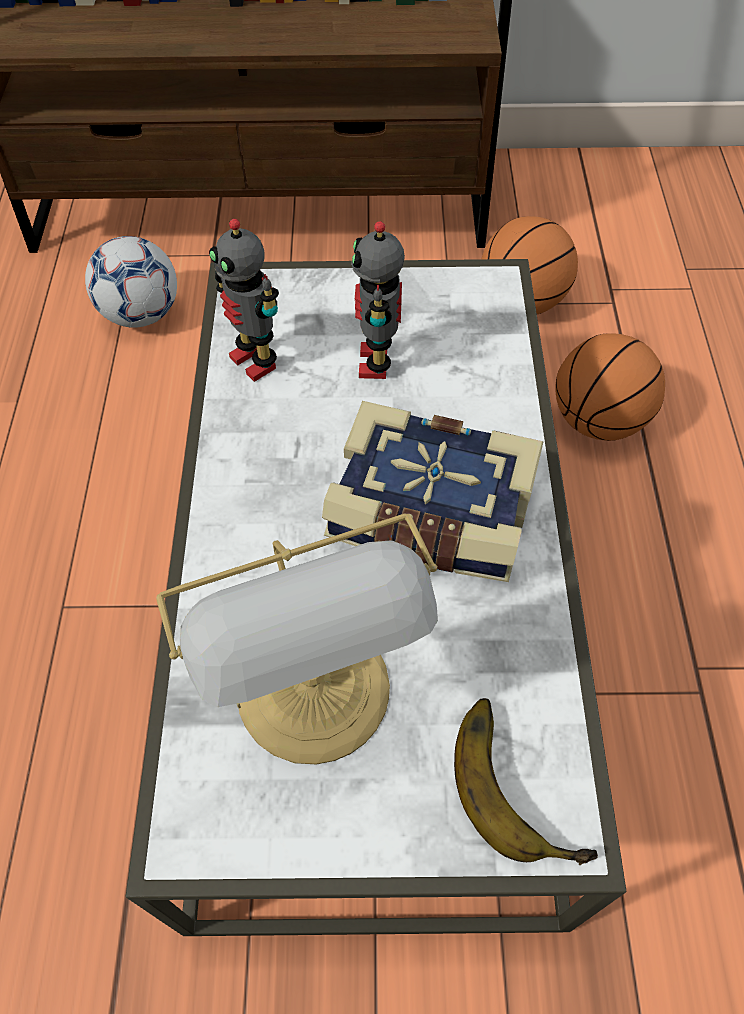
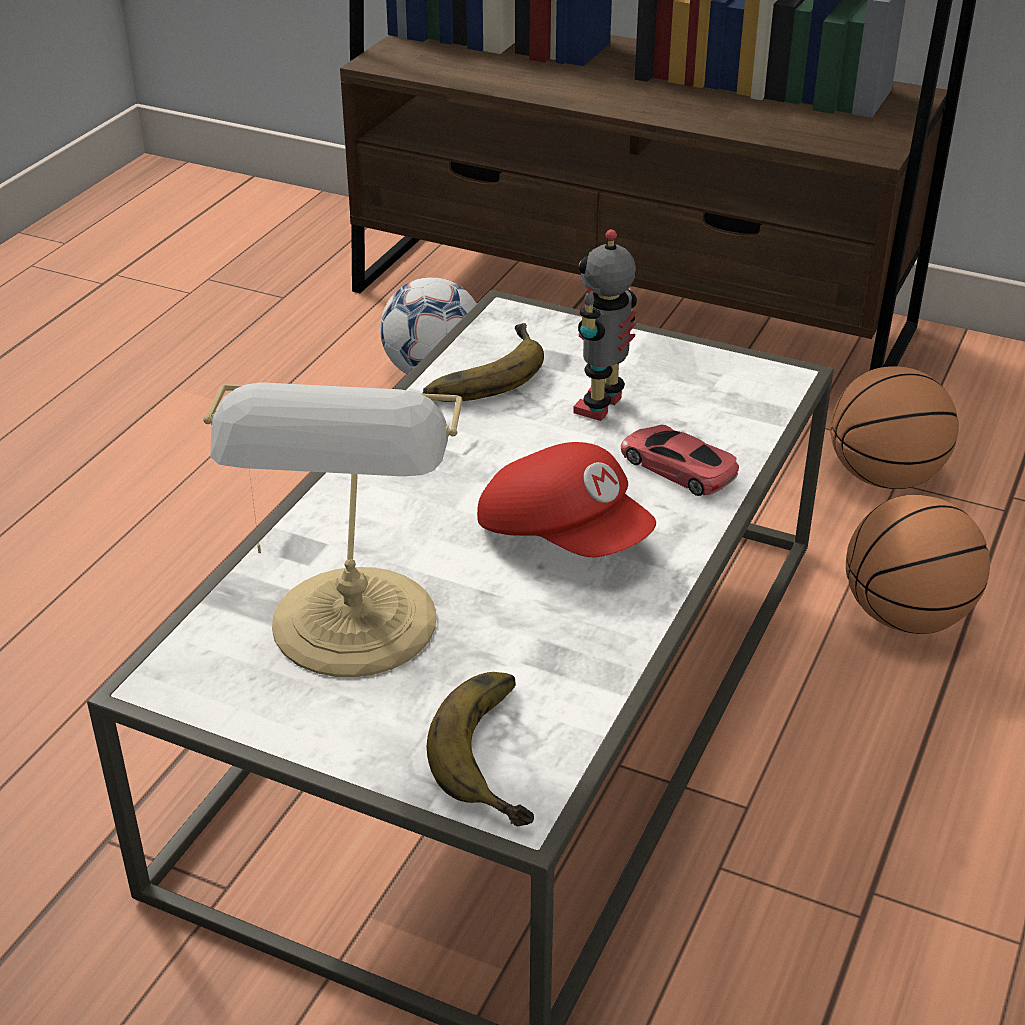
camera: 25 degrees right, 20 degrees down
(256, 360) = (479, 373): toy robot -> banana
(429, 516) = (564, 535): book -> red cap
(473, 406) = (677, 466): none -> red toy car

